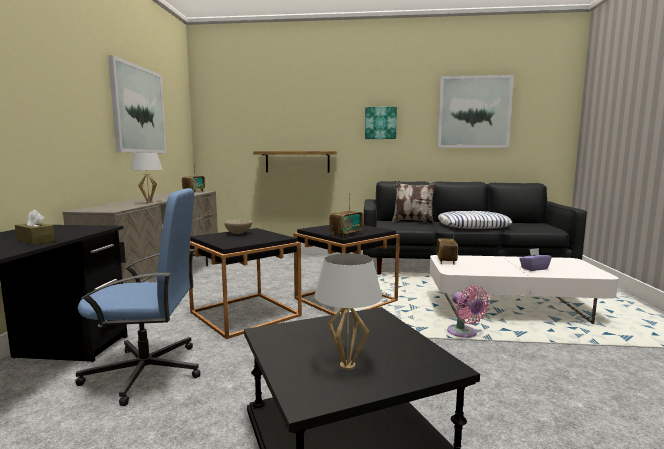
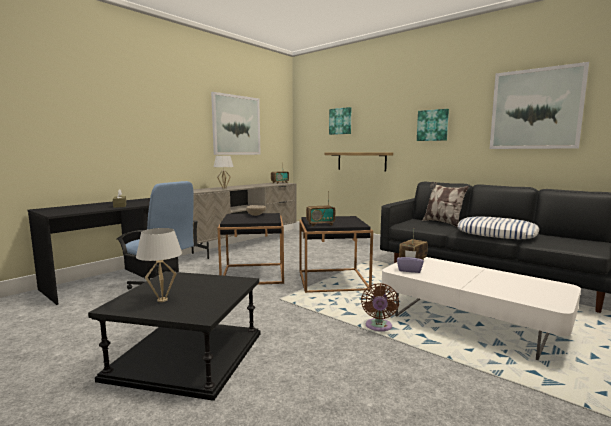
camera: 35 degrees right, 0 degrees up
(266, 113) = (340, 121): none -> picture
(464, 333) = (378, 327): pink fan -> brown fan
(534, 268) = (487, 284): purple tissue box -> purple tissue box (409, 270)

